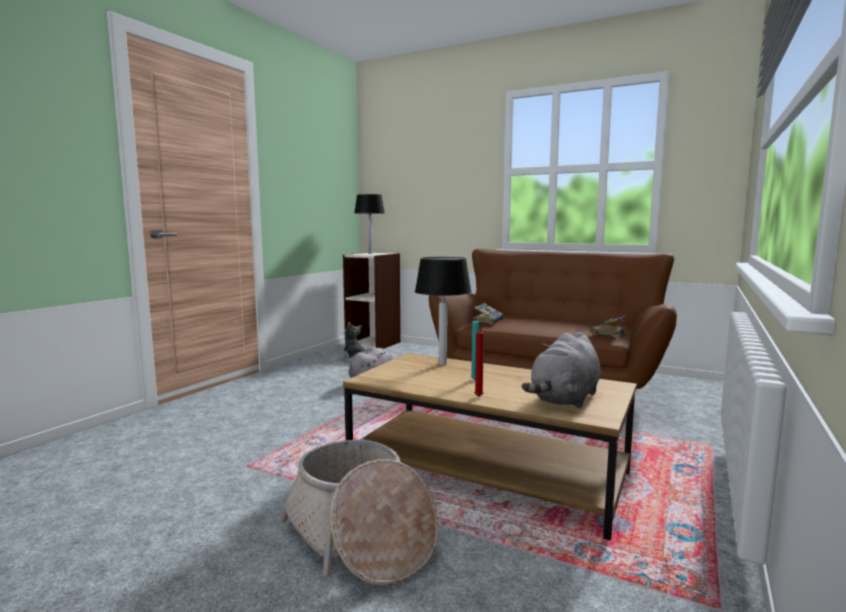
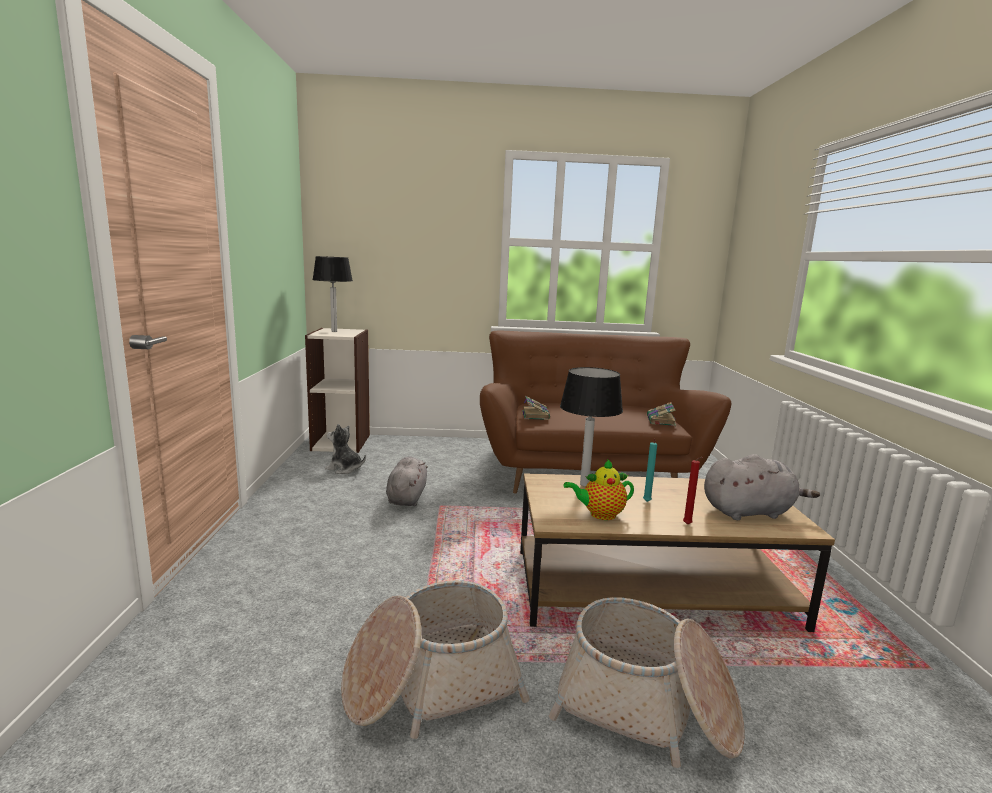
camera: 30 degrees left, 5 degrees up
(237, 480) = (430, 683): none -> basket
(414, 380) = (600, 514): none -> teapot
(565, 399) = (750, 512): grey plush toy -> grey plush toy turned 105 degrees counterclockwise

